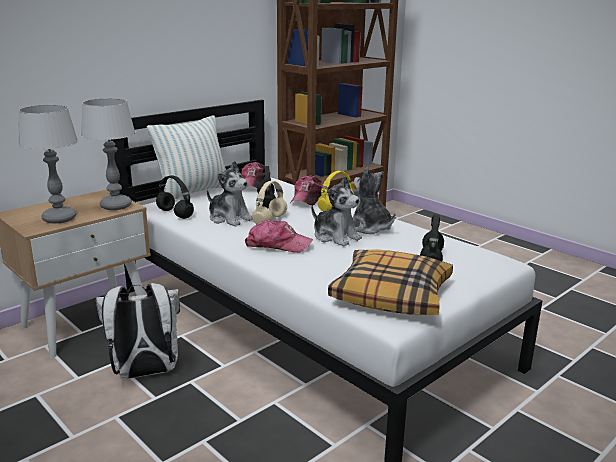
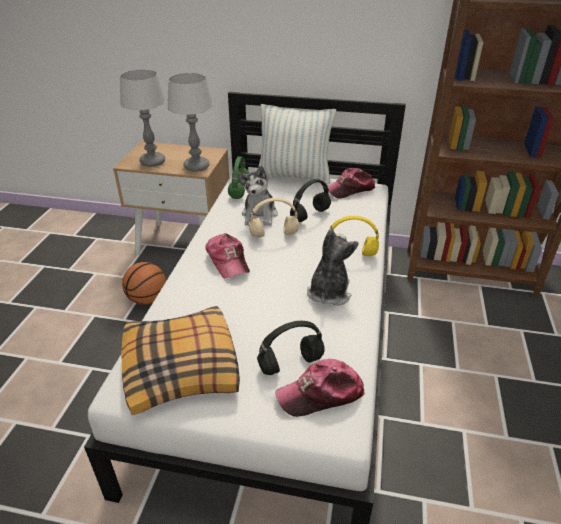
camera: 55 degrees right, 15 degrees up
(145, 373) = (147, 299): white backpack -> basketball
(174, 214) = (239, 190): black headphones -> green headphones
(308, 198) = (352, 229): cap -> cap (321, 394)
(335, 237) = (281, 282): plush toy -> none

